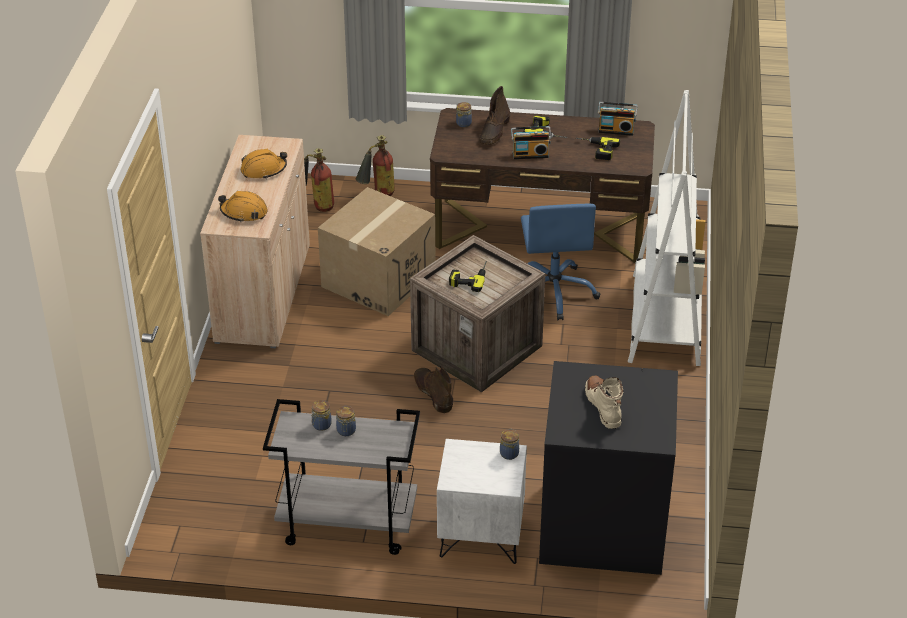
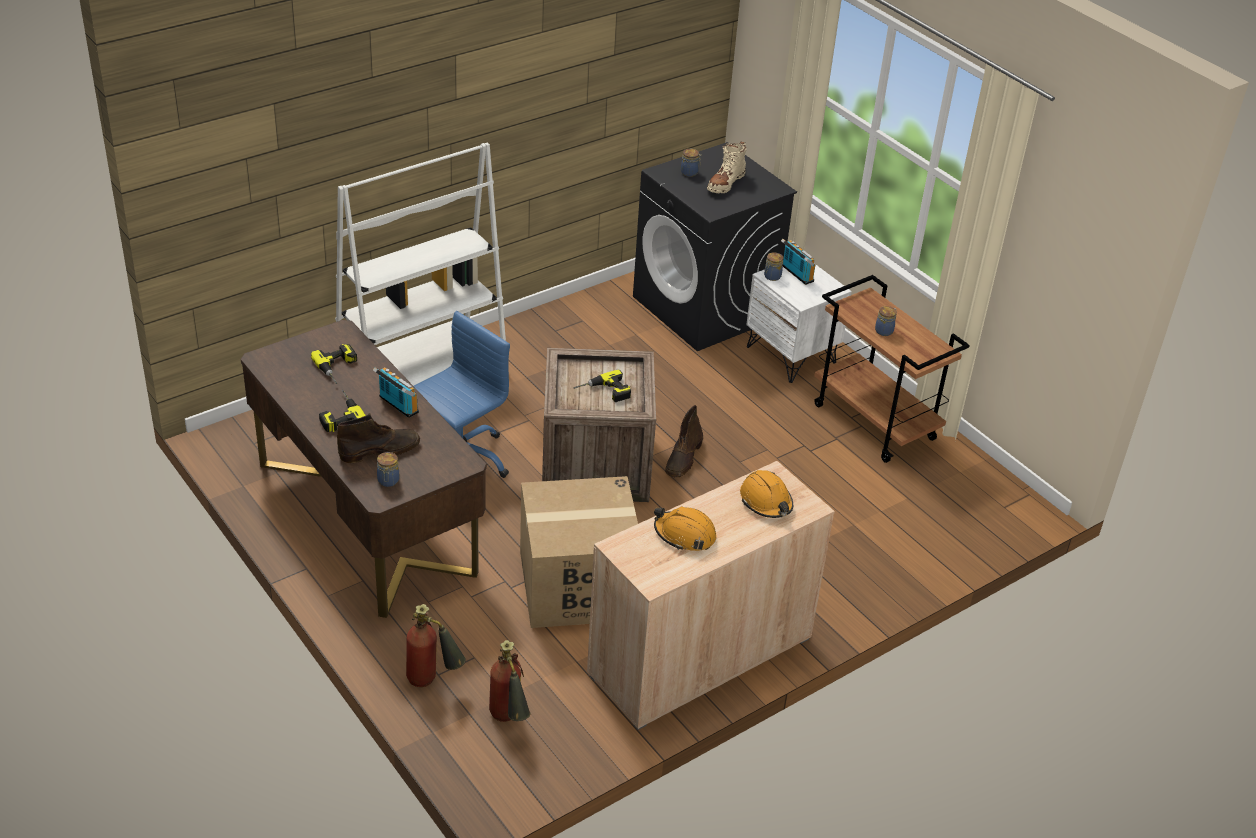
camera: 135 degrees left, 0 degrees up
(321, 425) = (898, 346): jar -> jar (690, 173)
(346, 525) = (875, 422): grey cart -> brown cart
(616, 130) = (284, 371): radio -> radio (795, 274)

